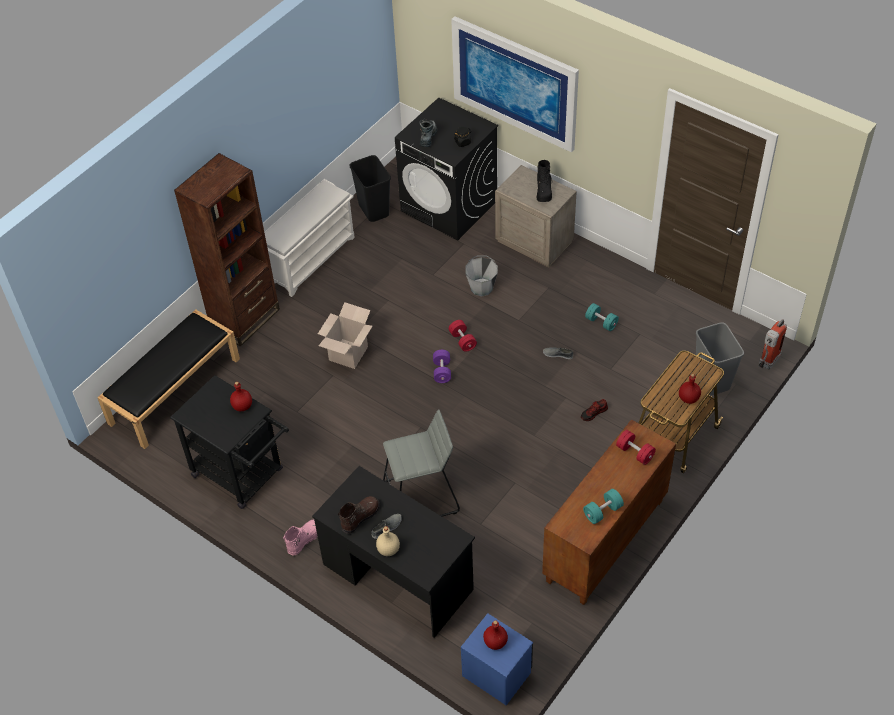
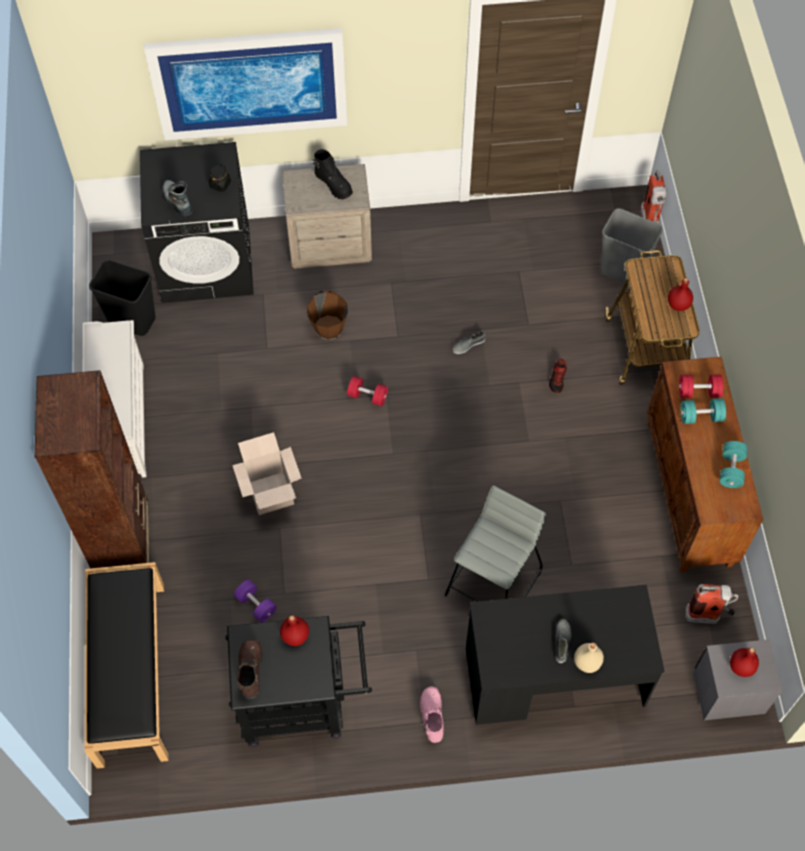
camera: 45 degrees left, 10 degrees up
(360, 517) = (527, 653): brown boot -> brown boot (250, 670)
(442, 371) = (381, 442): purple dumbbell -> purple dumbbell (256, 605)
(482, 287) = (328, 327): grey bucket -> brown bucket
(496, 674) = (728, 692): blue nightstand -> grey nightstand
(534, 620) = (708, 616): none -> fire extinguisher
(601, 322) = (474, 284): turquoise dumbbell -> turquoise dumbbell (701, 416)

